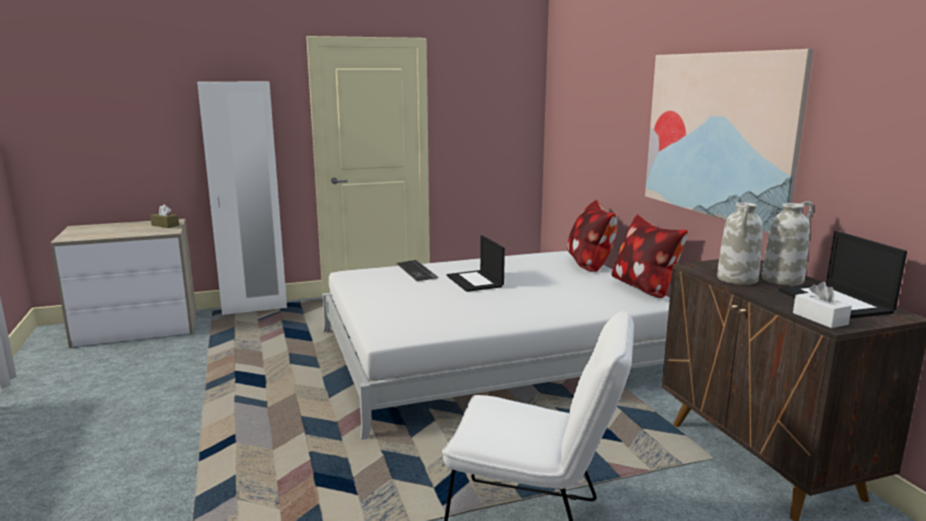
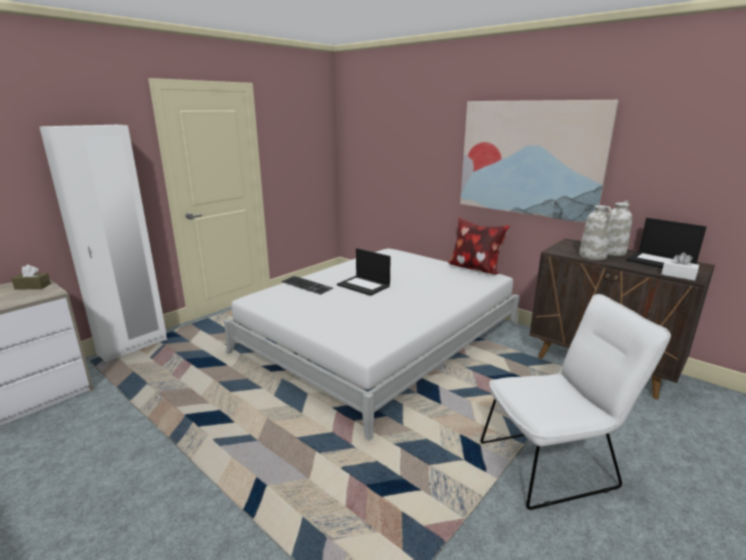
camera: 30 degrees left, 5 degrees up
(590, 264) = (415, 256): pillow -> none

